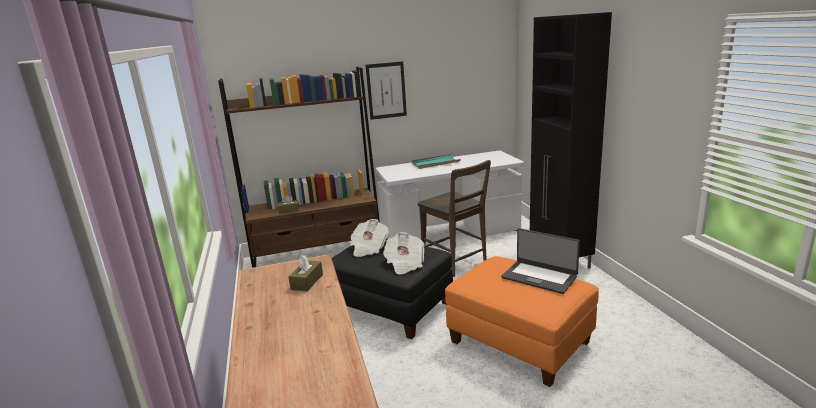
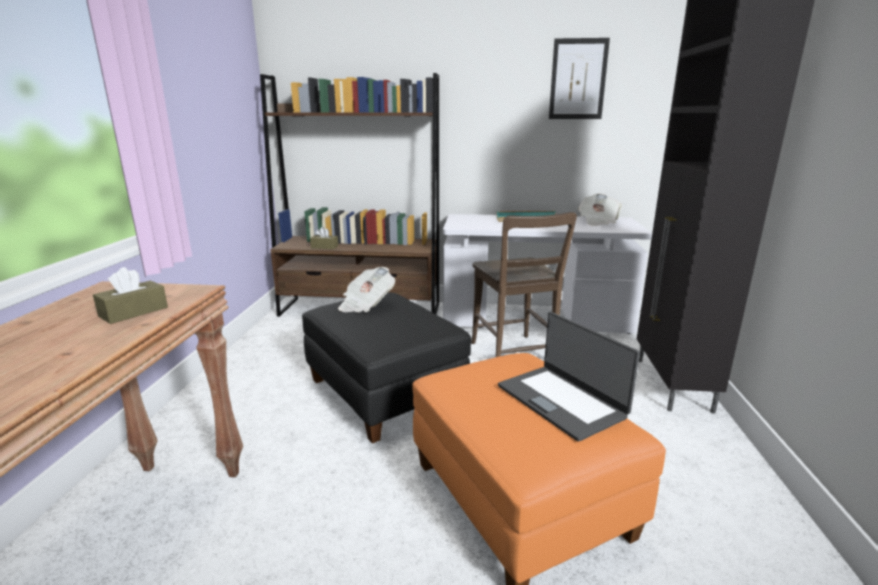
camera: 20 degrees right, 0 degrees up
(386, 90) = (475, 112): picture -> picture (578, 79)
(404, 264) = (388, 333): newspaper -> newspaper (597, 222)

